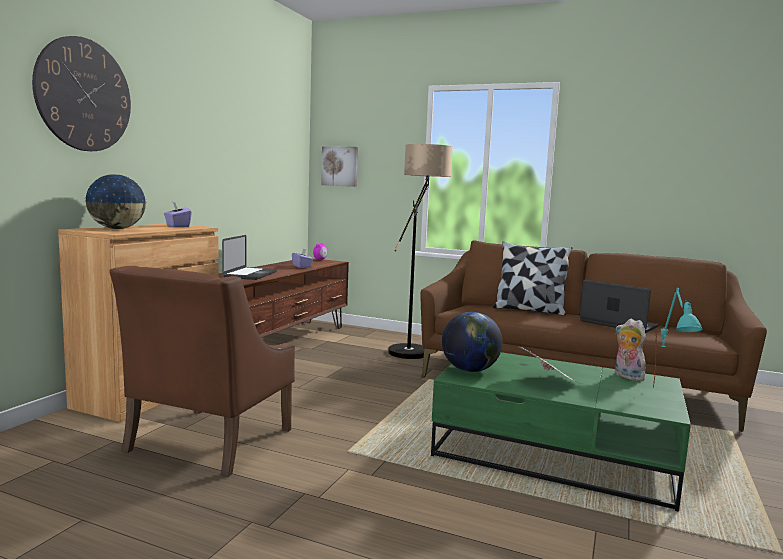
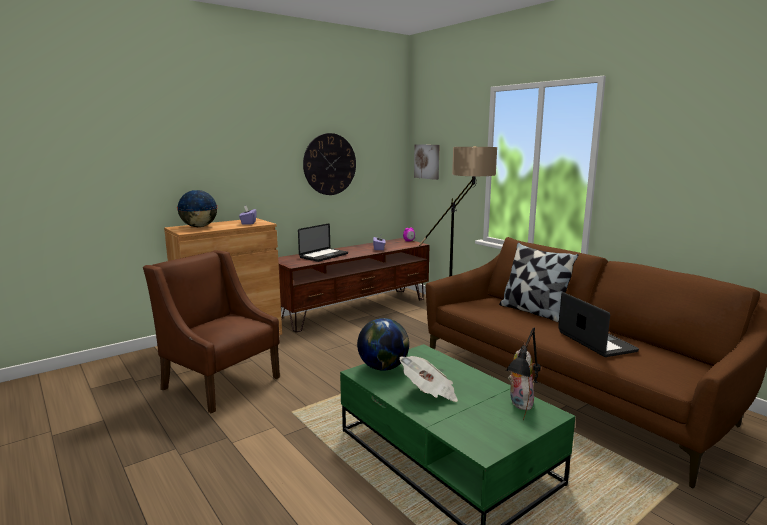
camera: 30 degrees right, 5 degrees up
(84, 95) = (181, 136): wall clock -> wall clock (330, 164)
(208, 440) = (220, 382): brown armchair -> brown armchair turned 75 degrees clockwise
(670, 396) = (522, 433): turquoise table lamp -> black table lamp

